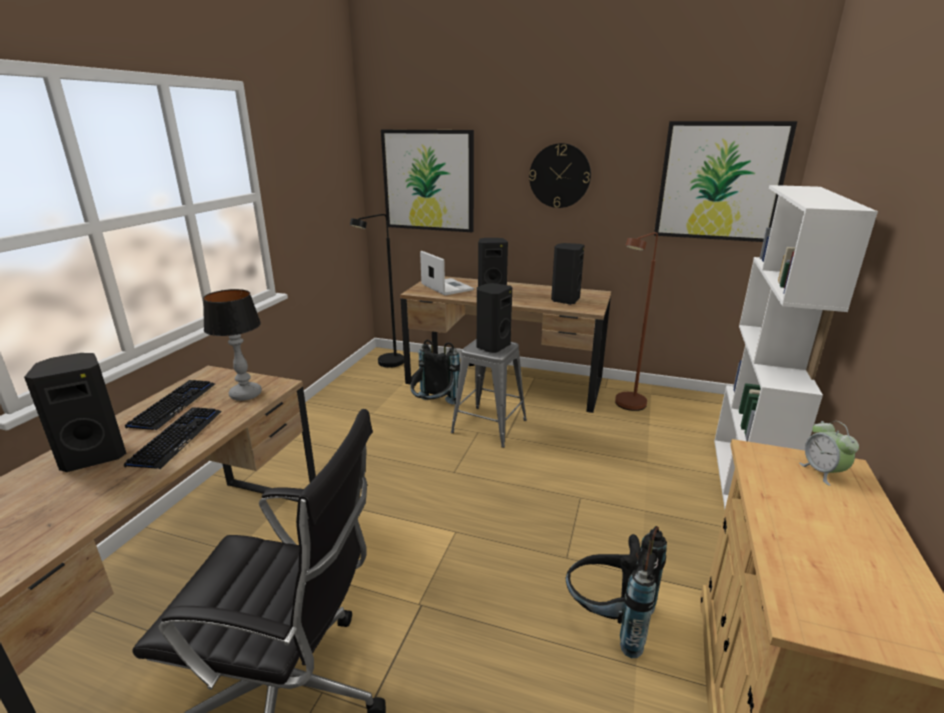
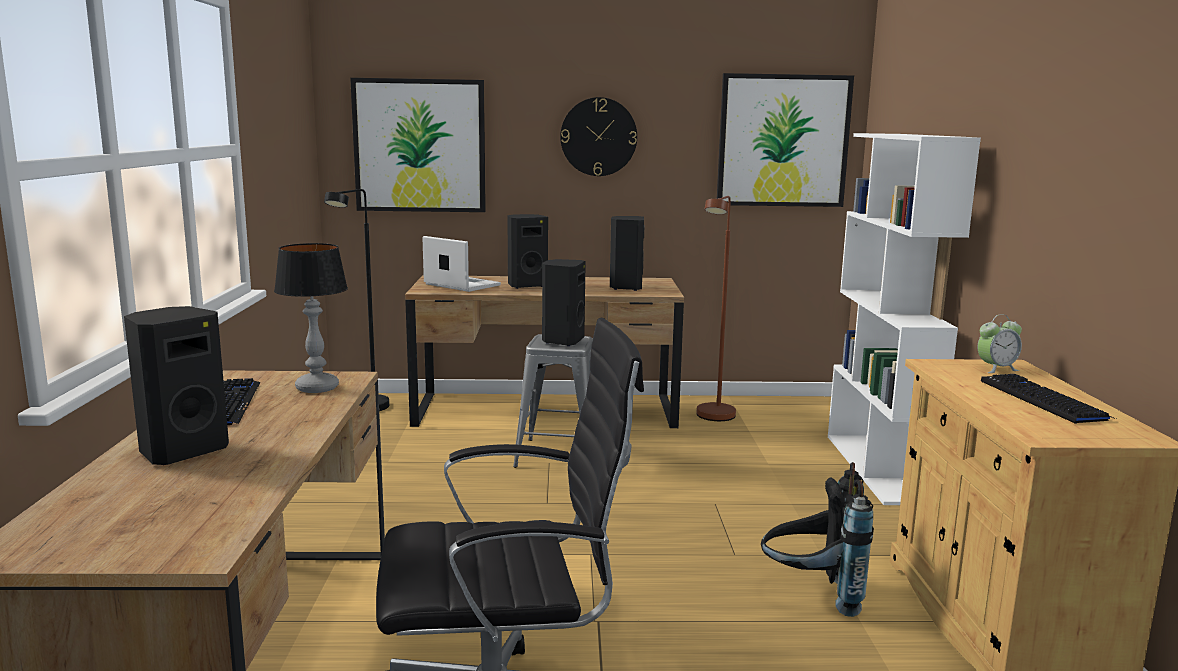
camera: 20 degrees left, 10 degrees down
(177, 438) = (277, 427): keyboard -> keyboard (1043, 400)
(434, 407) = (471, 446): black backpack -> none
(822, 472) = (996, 369): alarm clock -> alarm clock turned 75 degrees counterclockwise

